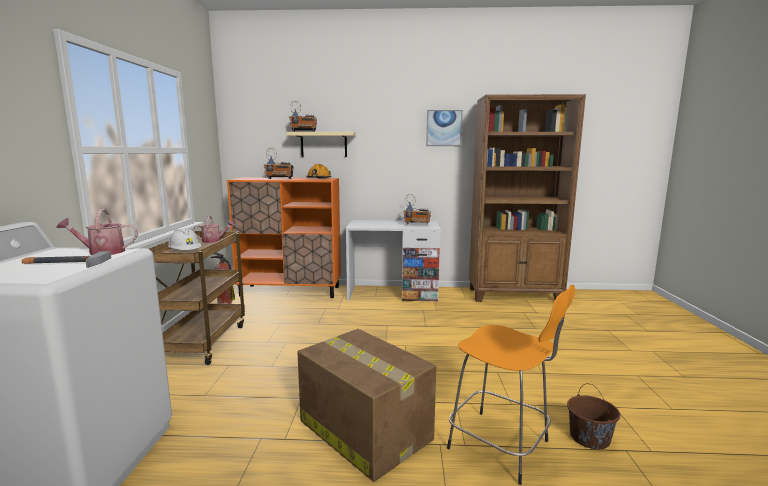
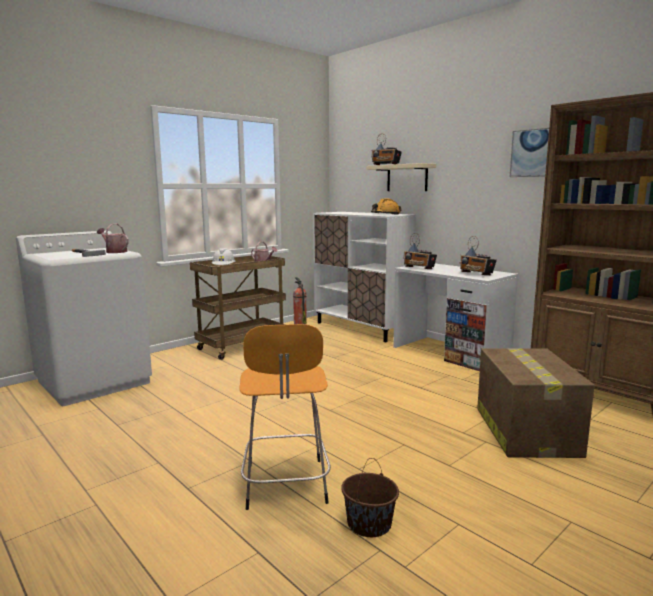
camera: 45 degrees right, 0 degrees up
(279, 179) = (355, 213): radio -> radio (419, 268)
(290, 291) = (361, 328): orange cabinet -> white cabinet
(363, 429) = (226, 429): cardboard box -> cardboard box (525, 430)

